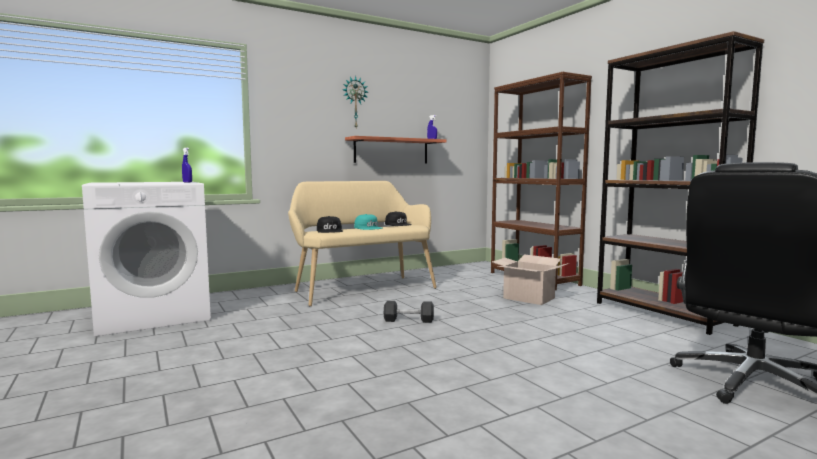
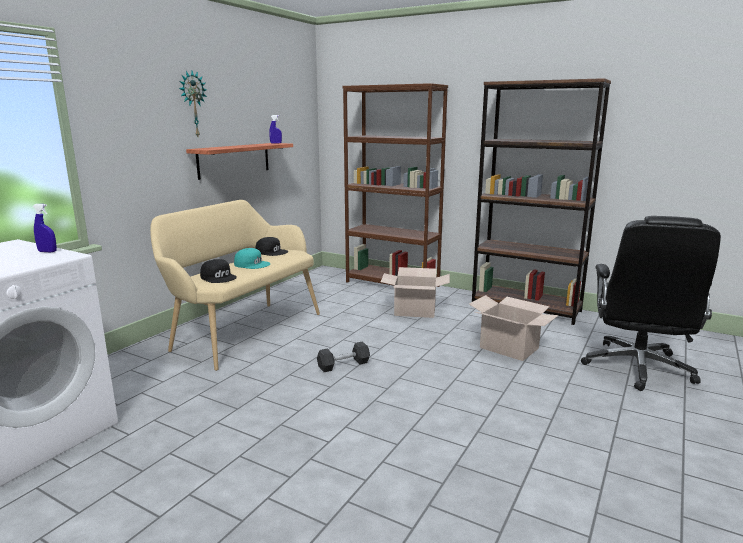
camera: 30 degrees left, 10 degrees up
(593, 338) = (508, 348): none -> cardboard box

